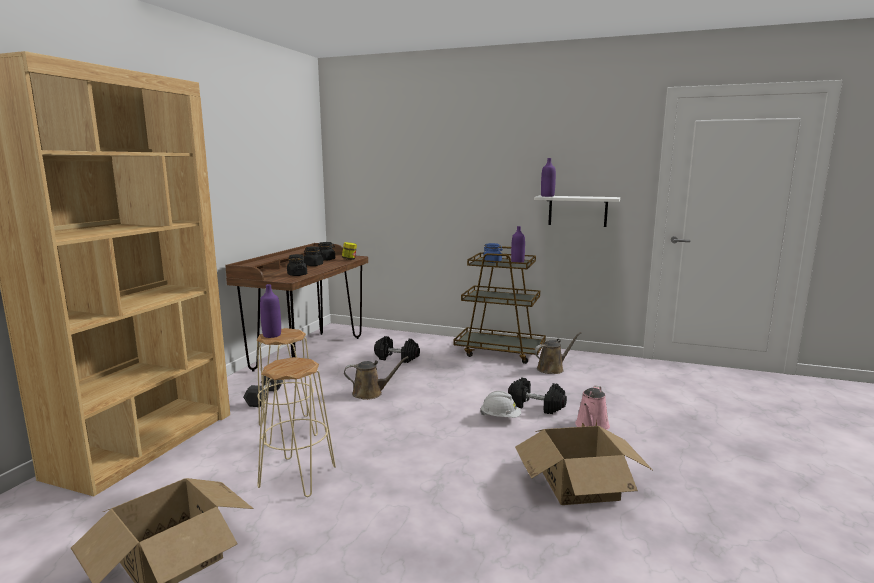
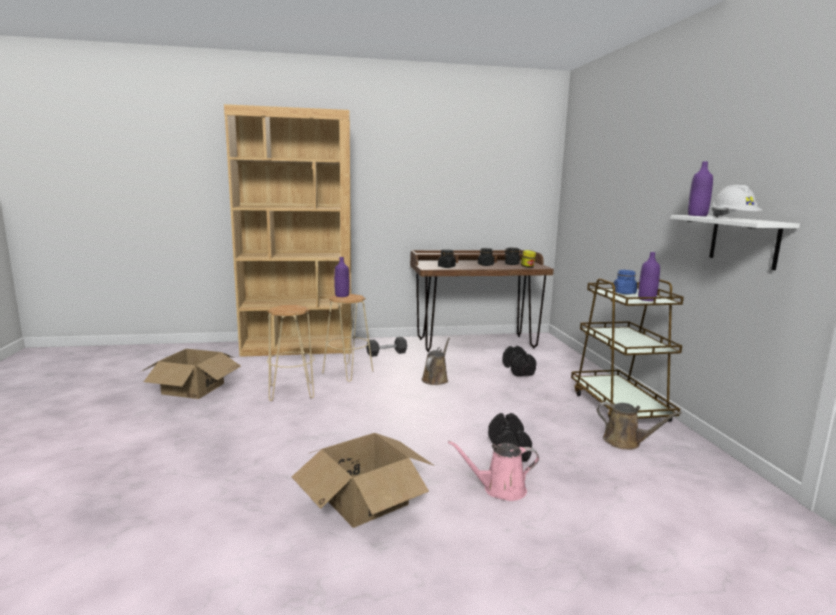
camera: 60 degrees right, 0 degrees up
(370, 393) = (435, 379): brown watering can -> brown watering can turned 120 degrees counterclockwise
(500, 417) = (458, 437): white hard hat -> white hard hat (733, 219)

